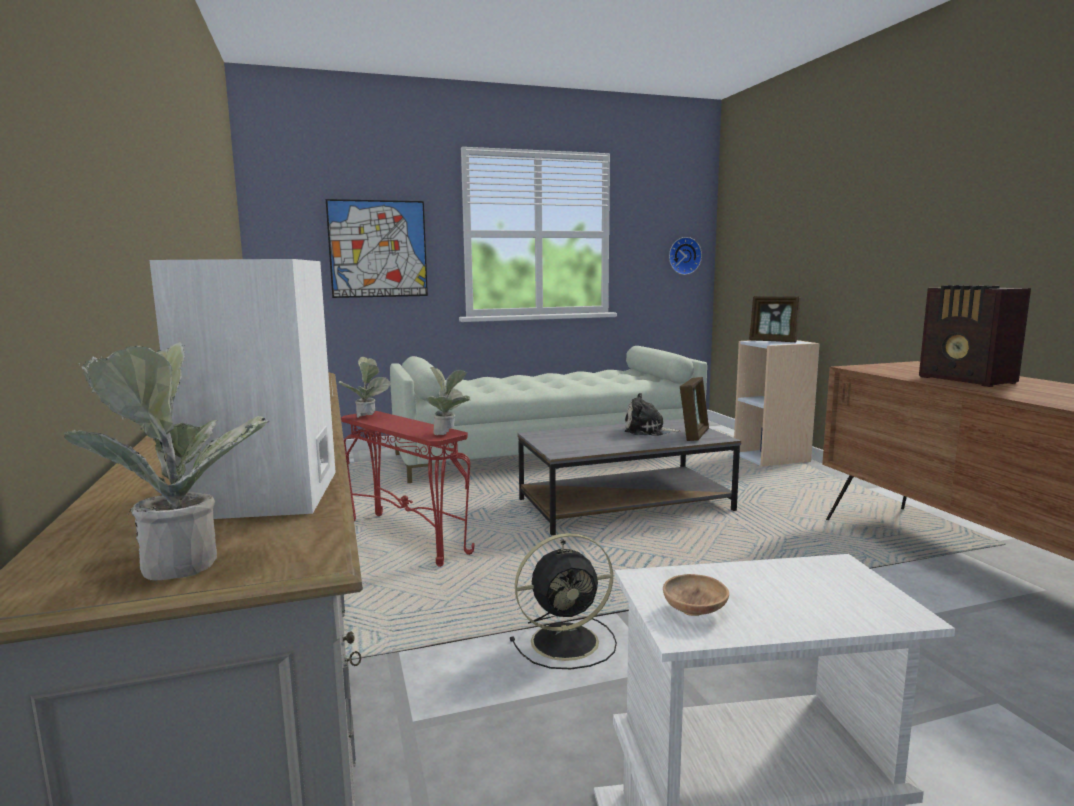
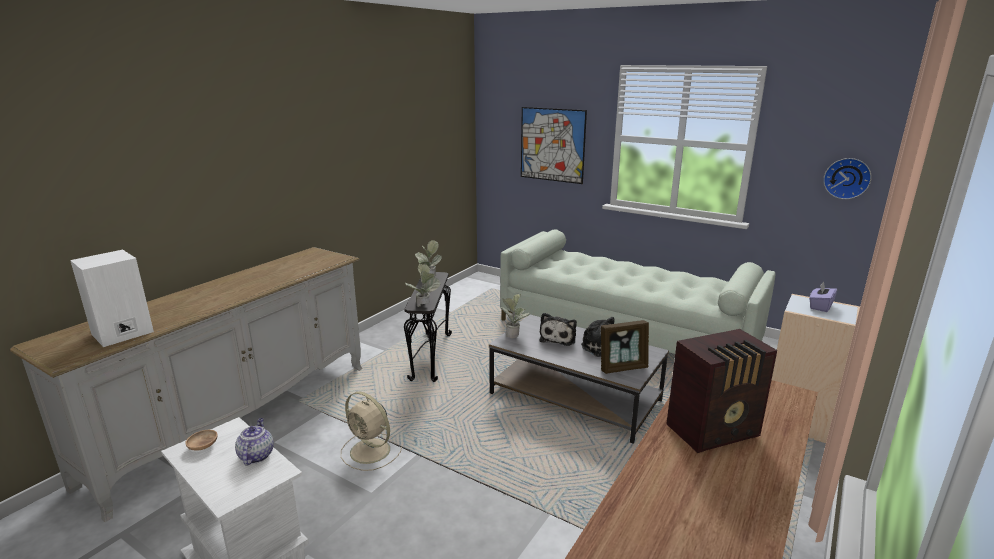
camera: 50 degrees right, 10 degrees up
(182, 558) = (58, 348): potted plant -> potted plant (514, 334)
(406, 539) = (431, 357): red side table -> black side table
(568, 641) = (371, 451): black fan -> beige fan
(594, 436) = (558, 338): none -> plush toy
(771, 574) = (256, 455): none -> teapot
(773, 341) = (820, 306): picture frame -> purple tissue box
(967, 380) = (715, 431): radio -> radio turned 135 degrees counterclockwise

